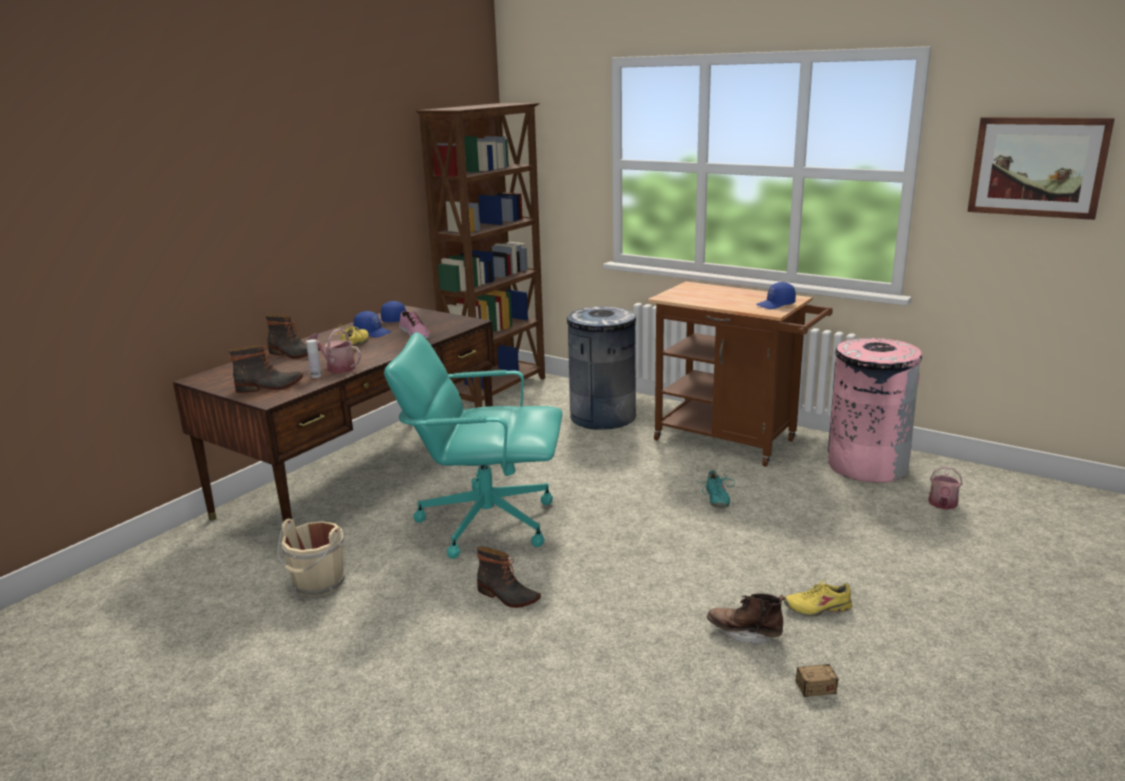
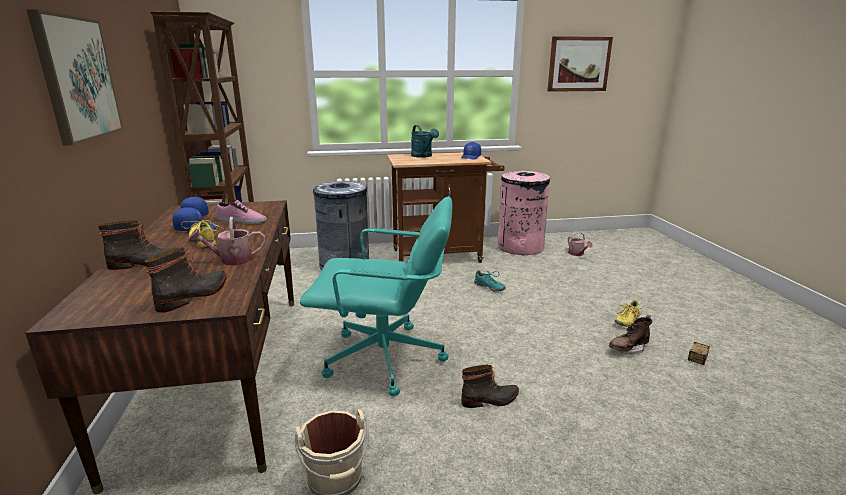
camera: 45 degrees left, 0 degrees up
(288, 192) = (77, 78): none -> picture
(316, 376) = (226, 272): white bottle -> none
(485, 521) = (386, 359): turquoise office chair -> turquoise office chair turned 135 degrees counterclockwise
(720, 292) = (423, 156): none -> turquoise watering can

